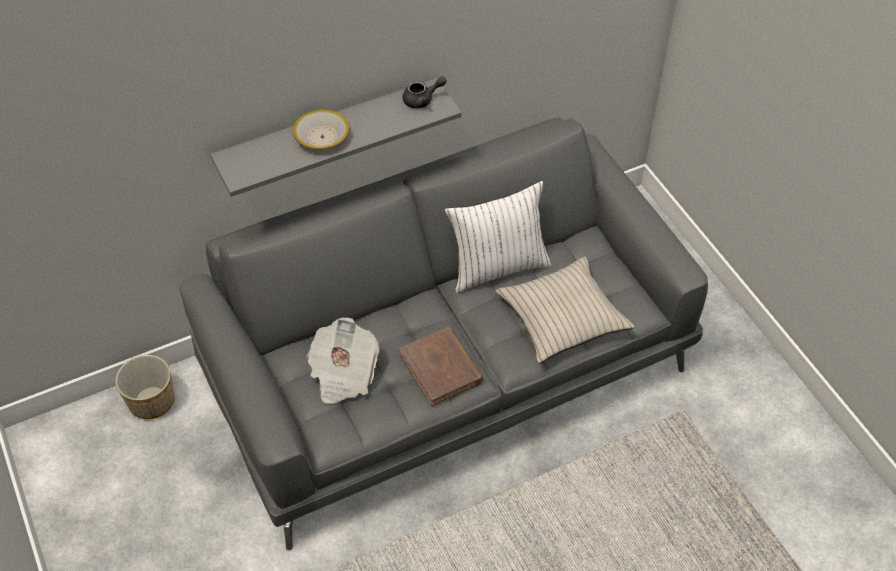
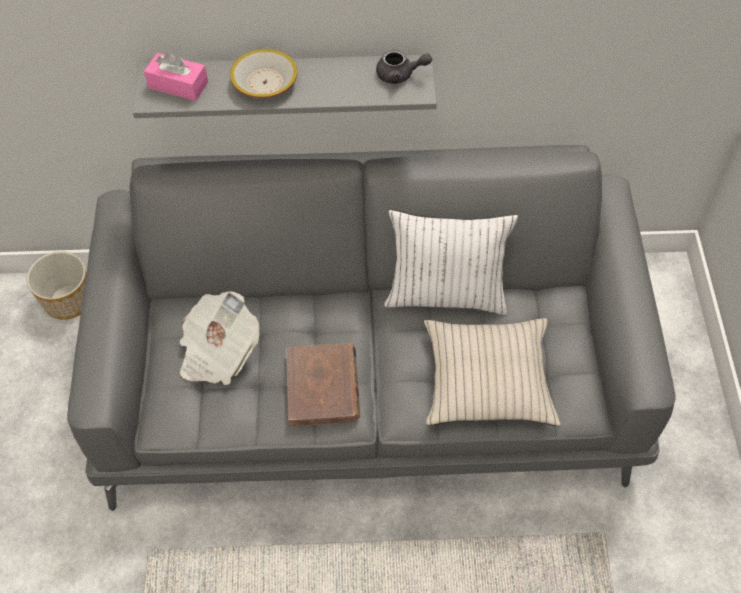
camera: 25 degrees right, 5 degrees up
(254, 160) = (178, 85): none -> pink tissue box

